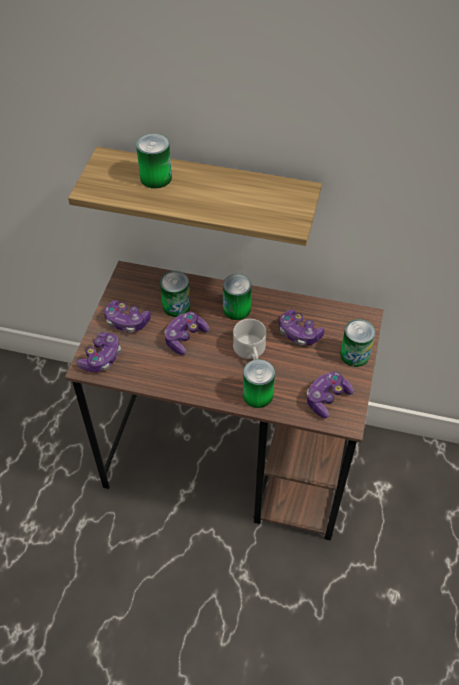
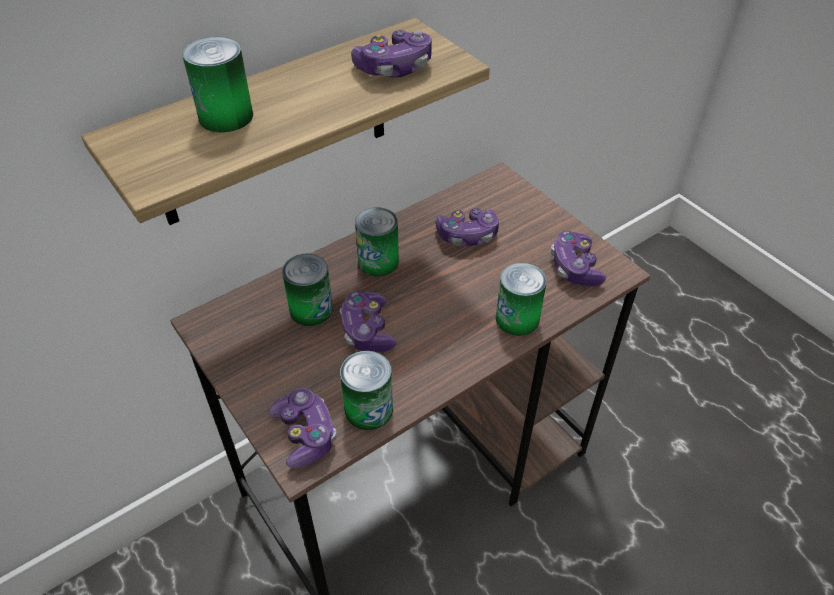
camera: 50 degrees left, 5 degrees down
(126, 321) = (277, 371): game controller -> game controller (394, 68)
(250, 352) = (451, 288): white mug -> none
(354, 355) = (538, 214): can -> can (369, 409)

